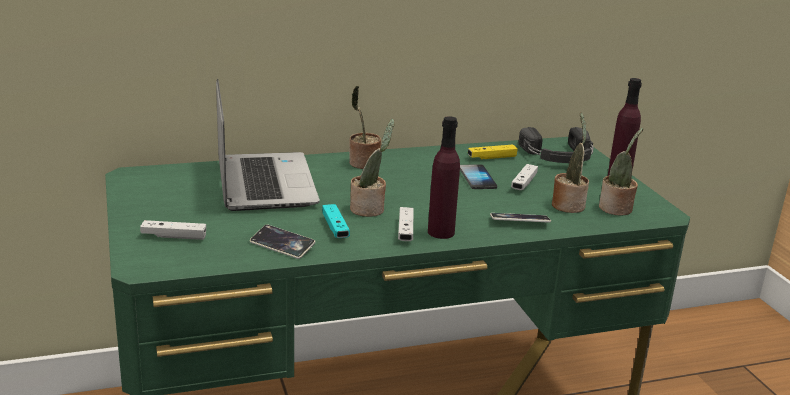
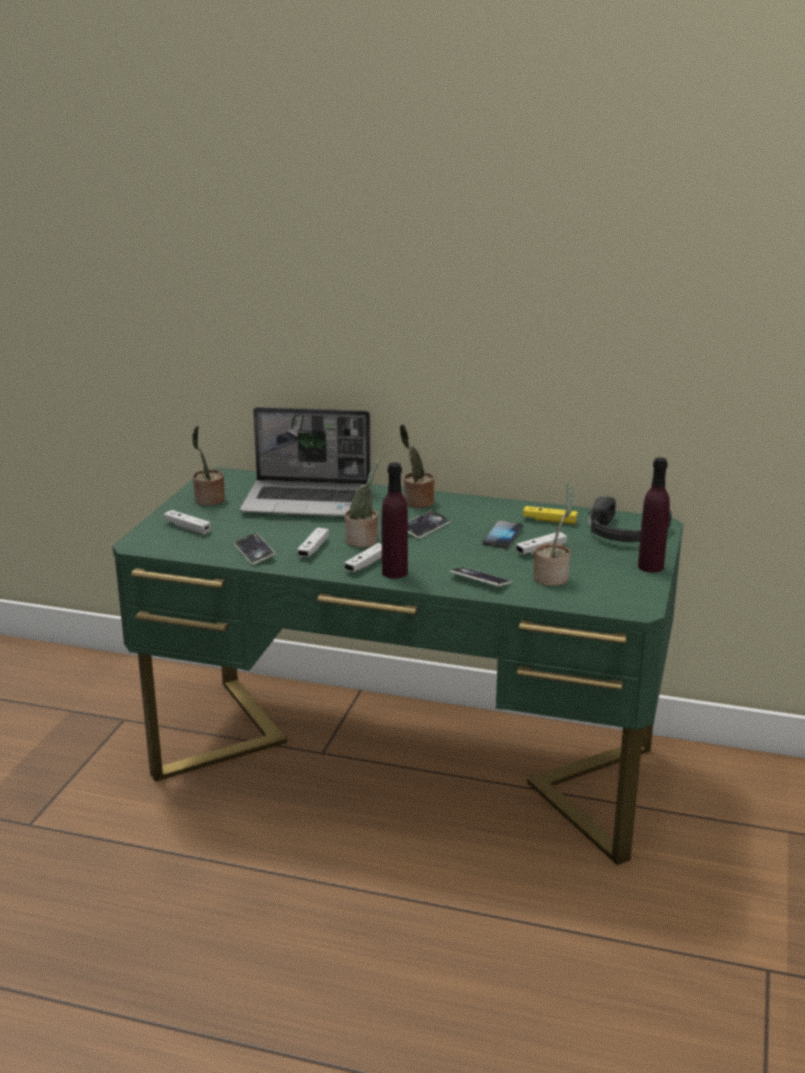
camera: 35 degrees right, 0 degrees up
(263, 183) = (309, 501): laptop -> laptop turned 75 degrees clockwise
(335, 228) = (313, 549): turquoise game controller -> white game controller
(404, 185) = (425, 527): none -> phone
(616, 209) = (595, 592): potted plant -> potted plant (208, 500)

